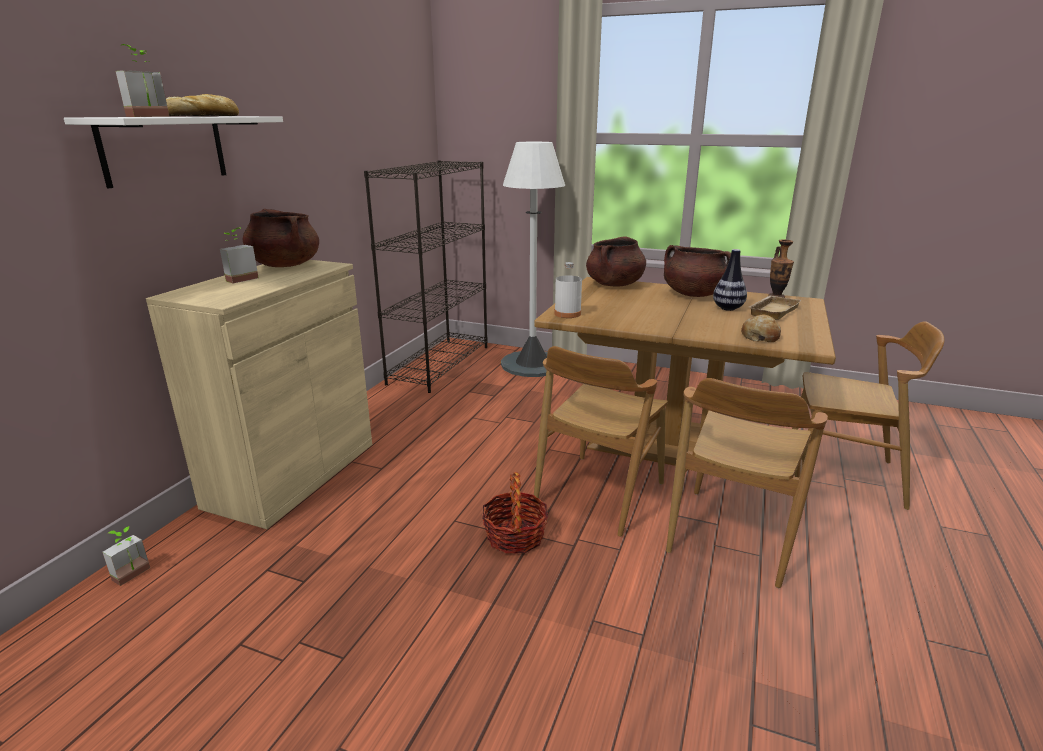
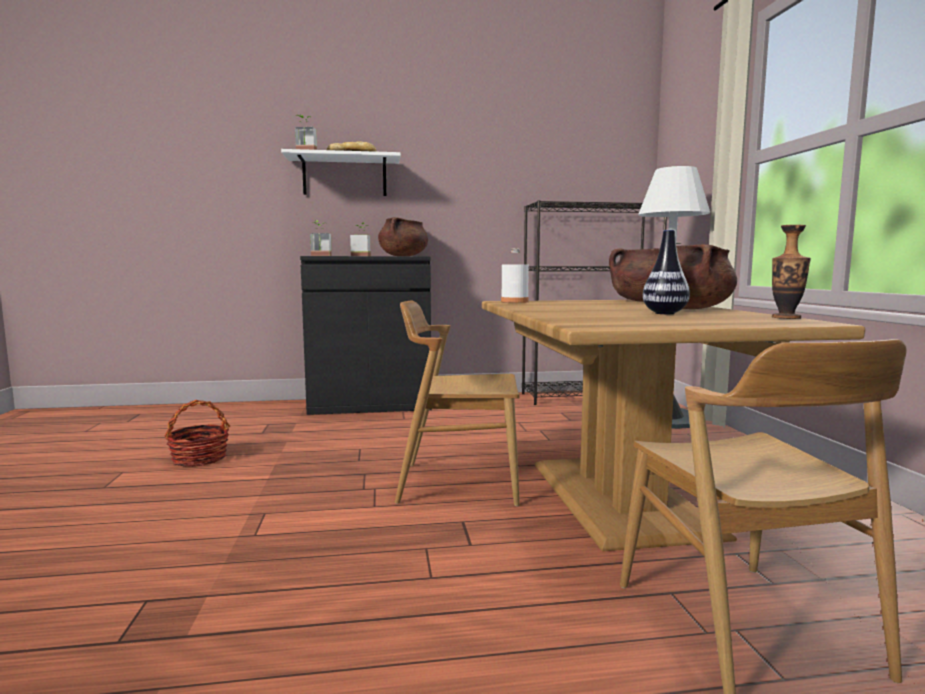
camera: 60 degrees right, 15 degrees down
(135, 576) = (246, 407): potted plant -> potted plant (320, 255)
(293, 474) = (370, 405): beige cabinet -> black cabinet
(515, 536) = (357, 468): basket -> basket (199, 459)
(732, 535) = (456, 555): brown chair -> none
(760, 336) = (577, 319): bread -> none
(772, 311) = (706, 318): beige tray -> none

